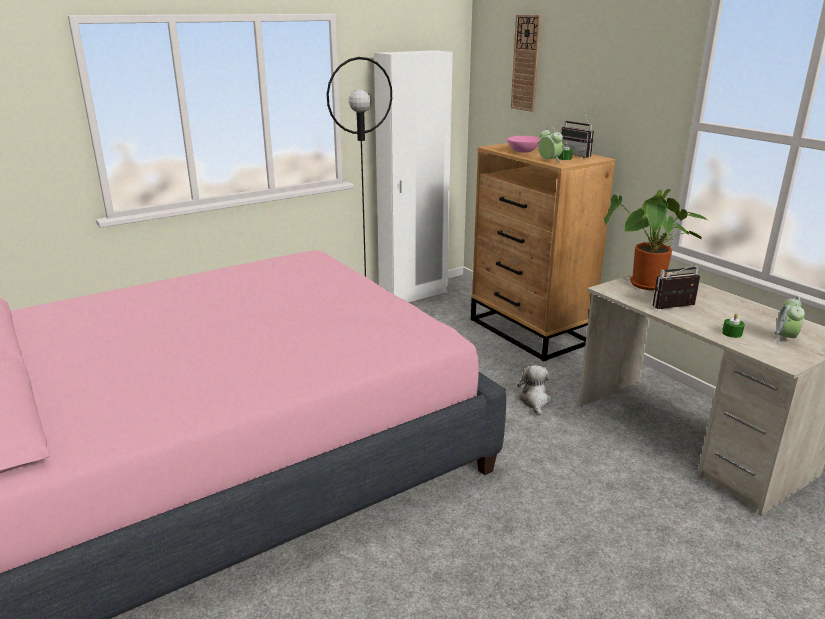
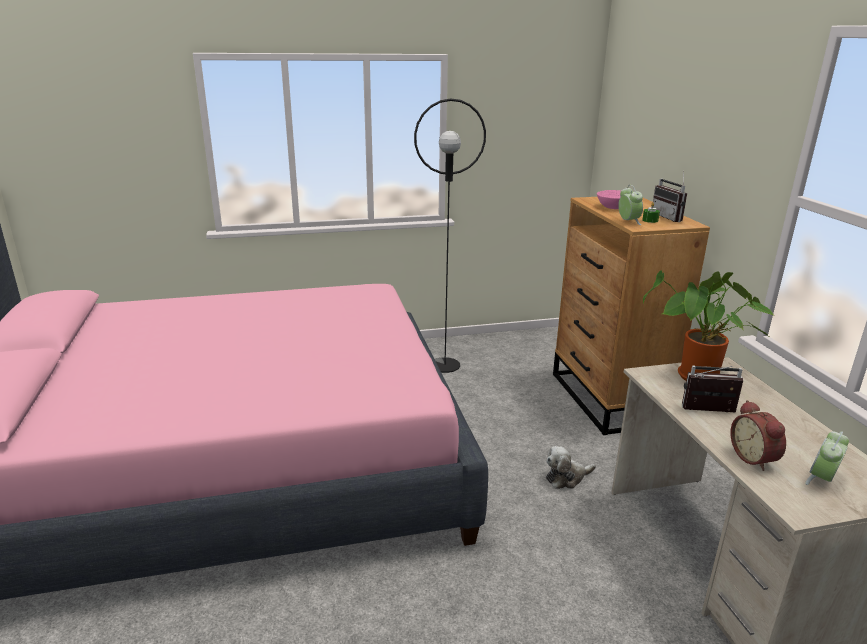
camera: 20 degrees right, 0 degrees up
(413, 295) = (510, 339): white wardrobe -> none
(526, 63) = (644, 112): wall clock -> none
(535, 401) = (566, 478): plush toy -> plush toy turned 135 degrees counterclockwise
(732, 333) = (754, 458): green candle -> alarm clock

